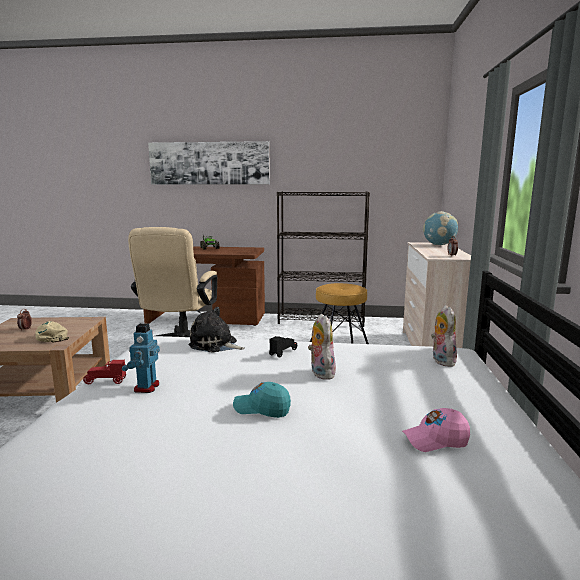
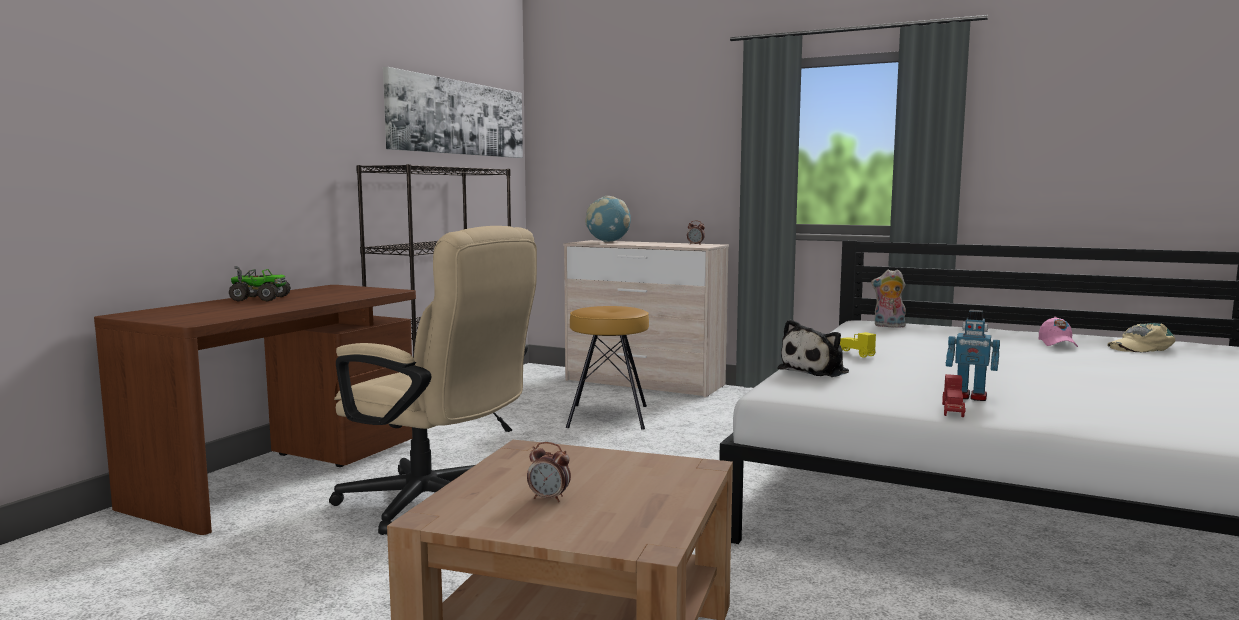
camera: 70 degrees left, 5 degrees down
(51, 336) = (634, 473): beige cap -> beige cap (1140, 347)
(209, 163) = (214, 91): picture -> picture (458, 118)
(262, 409) = (1019, 367): turquoise cap -> none
(283, 352) = (853, 354): black toy car -> yellow toy car
(320, 373) = (921, 350): plush toy -> none

